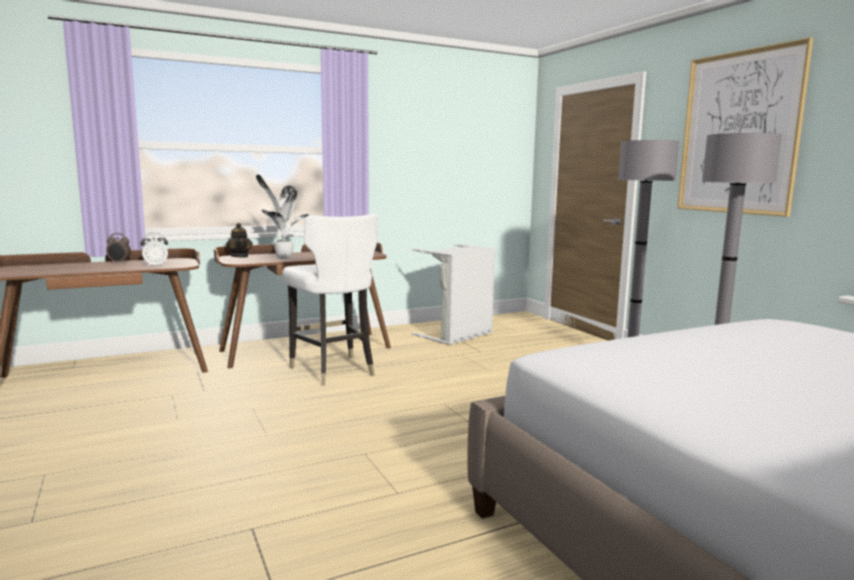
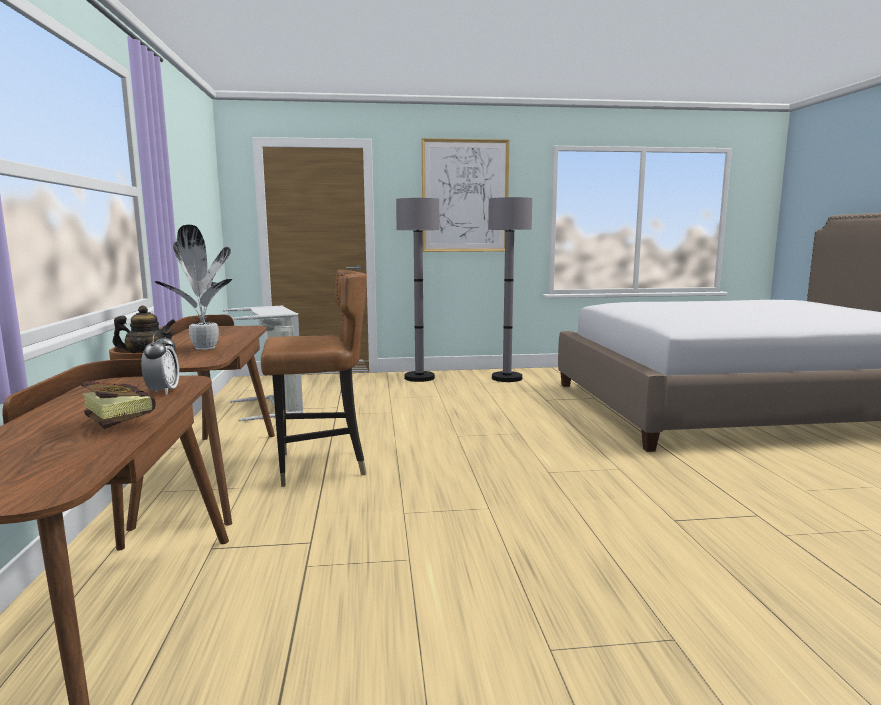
camera: 70 degrees left, 0 degrees up
(96, 268) = (117, 421): none -> book
(119, 263) = (64, 411): alarm clock -> none
(333, 370) = (319, 466): white chair -> brown chair

